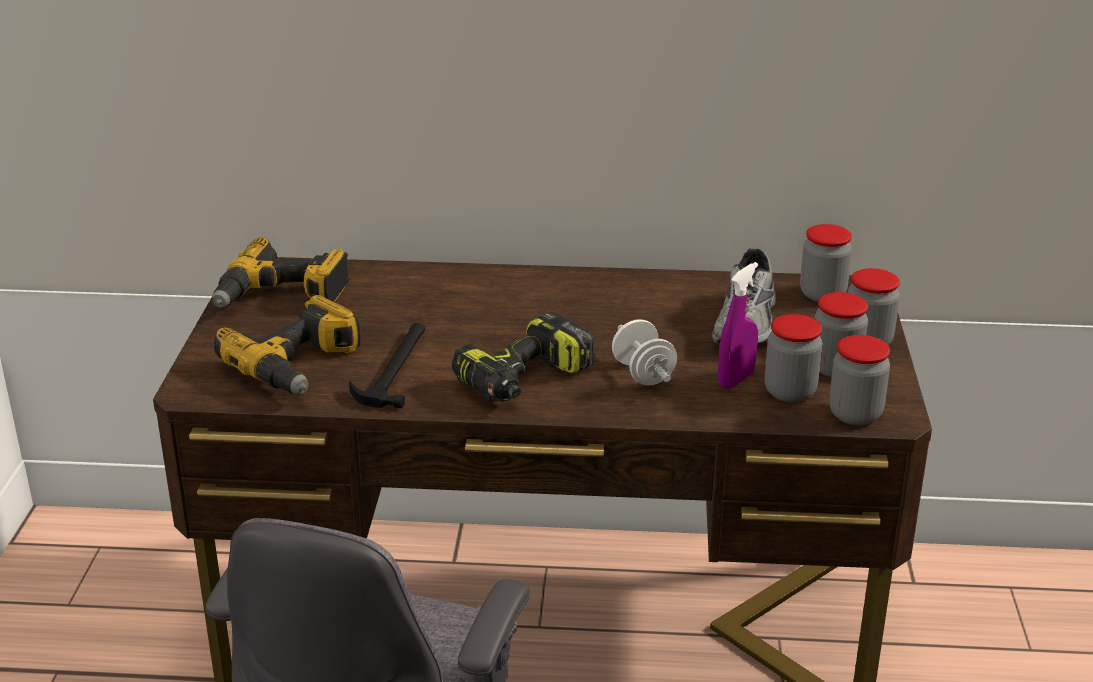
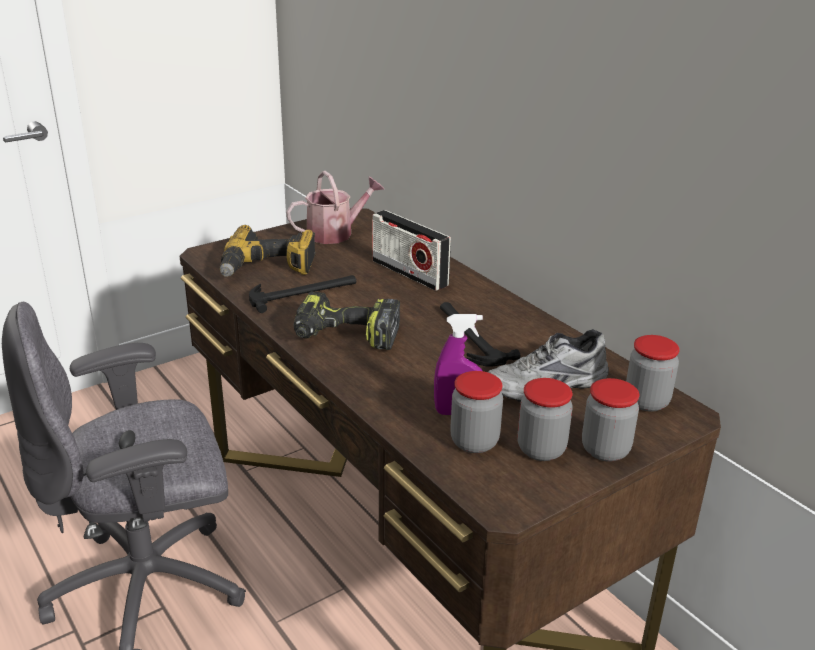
camera: 50 degrees right, 0 degrees up
(282, 297) = (336, 233): power drill -> watering can
(445, 296) = (409, 273): none -> radio
(616, 320) = (469, 336): none -> hammer
(643, 374) = (413, 373): white dumbbell -> none
(855, 414) = (483, 485): jar -> none

